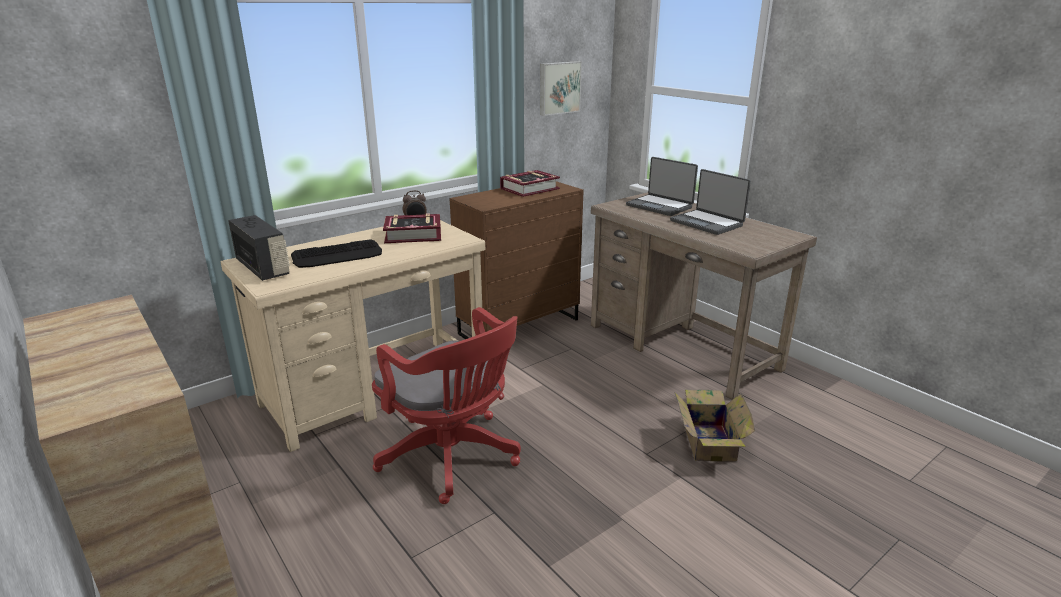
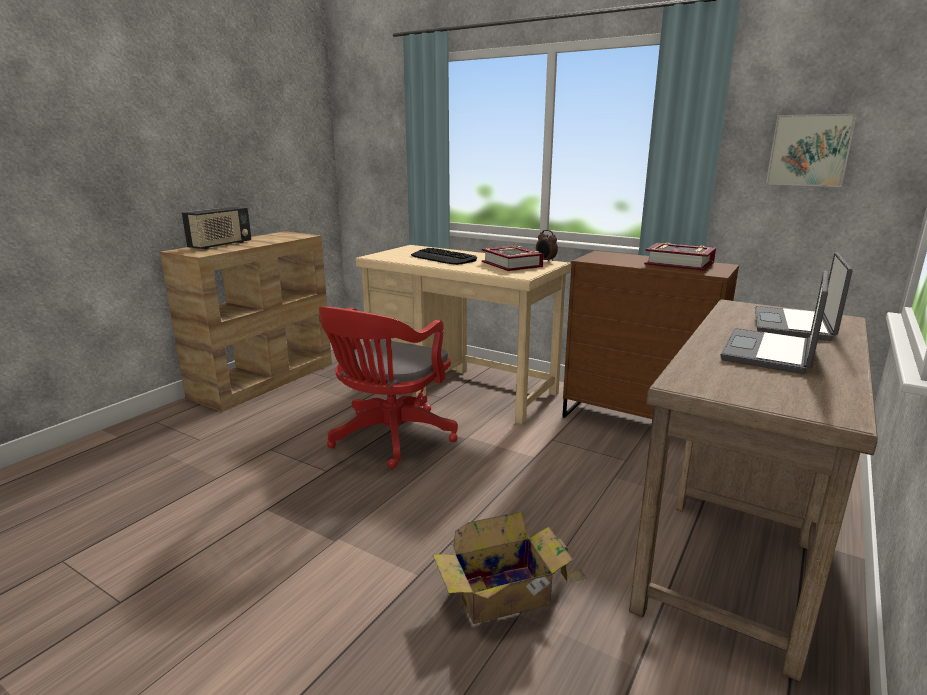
camera: 70 degrees right, 5 degrees down
(263, 268) = (404, 251): radio -> radio (220, 245)

